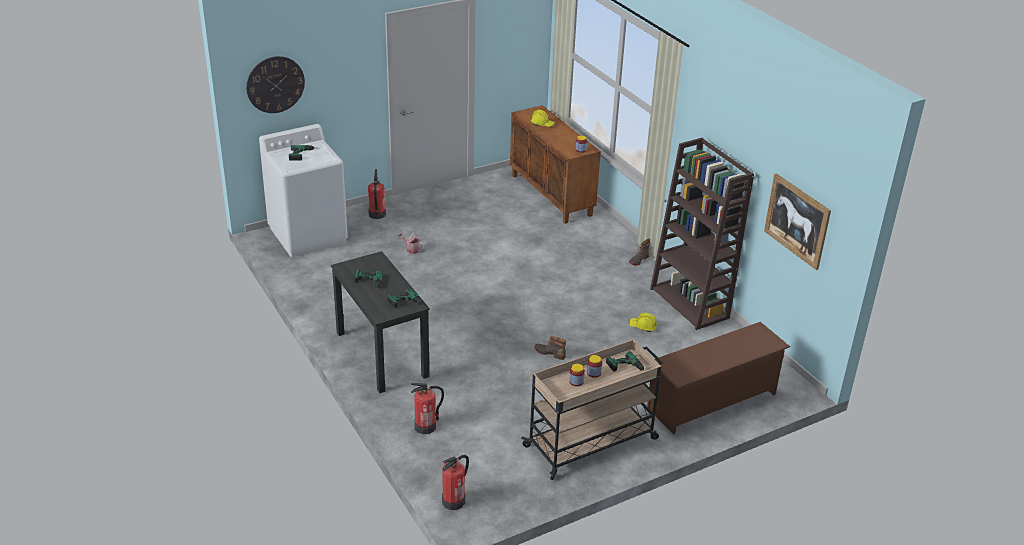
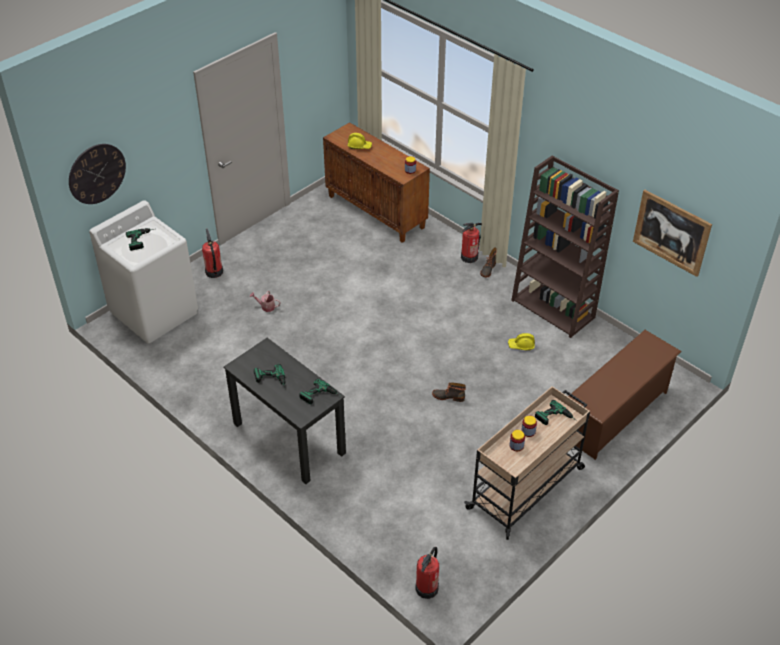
camera: 15 degrees left, 10 degrees up
(425, 426) = (366, 511): fire extinguisher -> fire extinguisher (469, 257)

